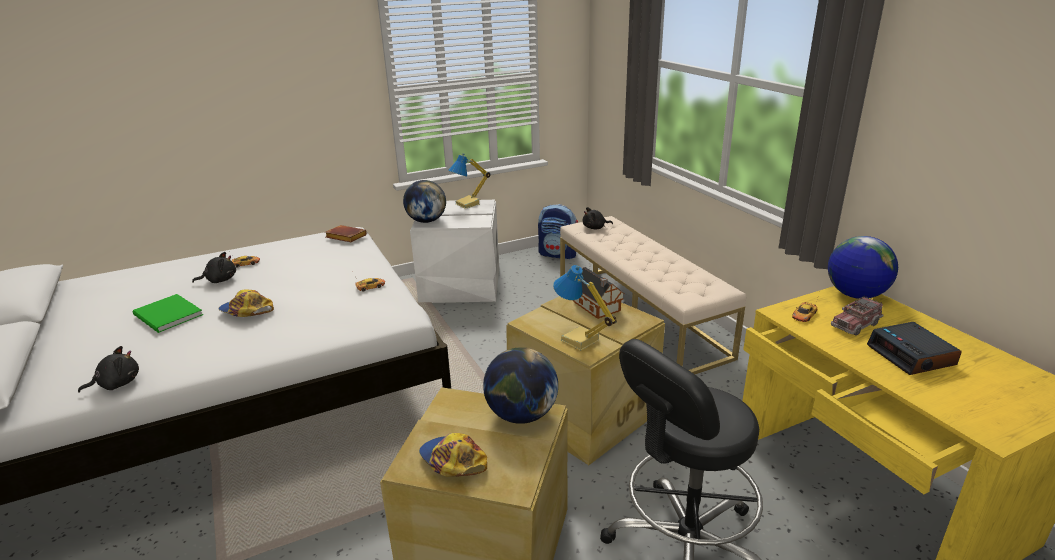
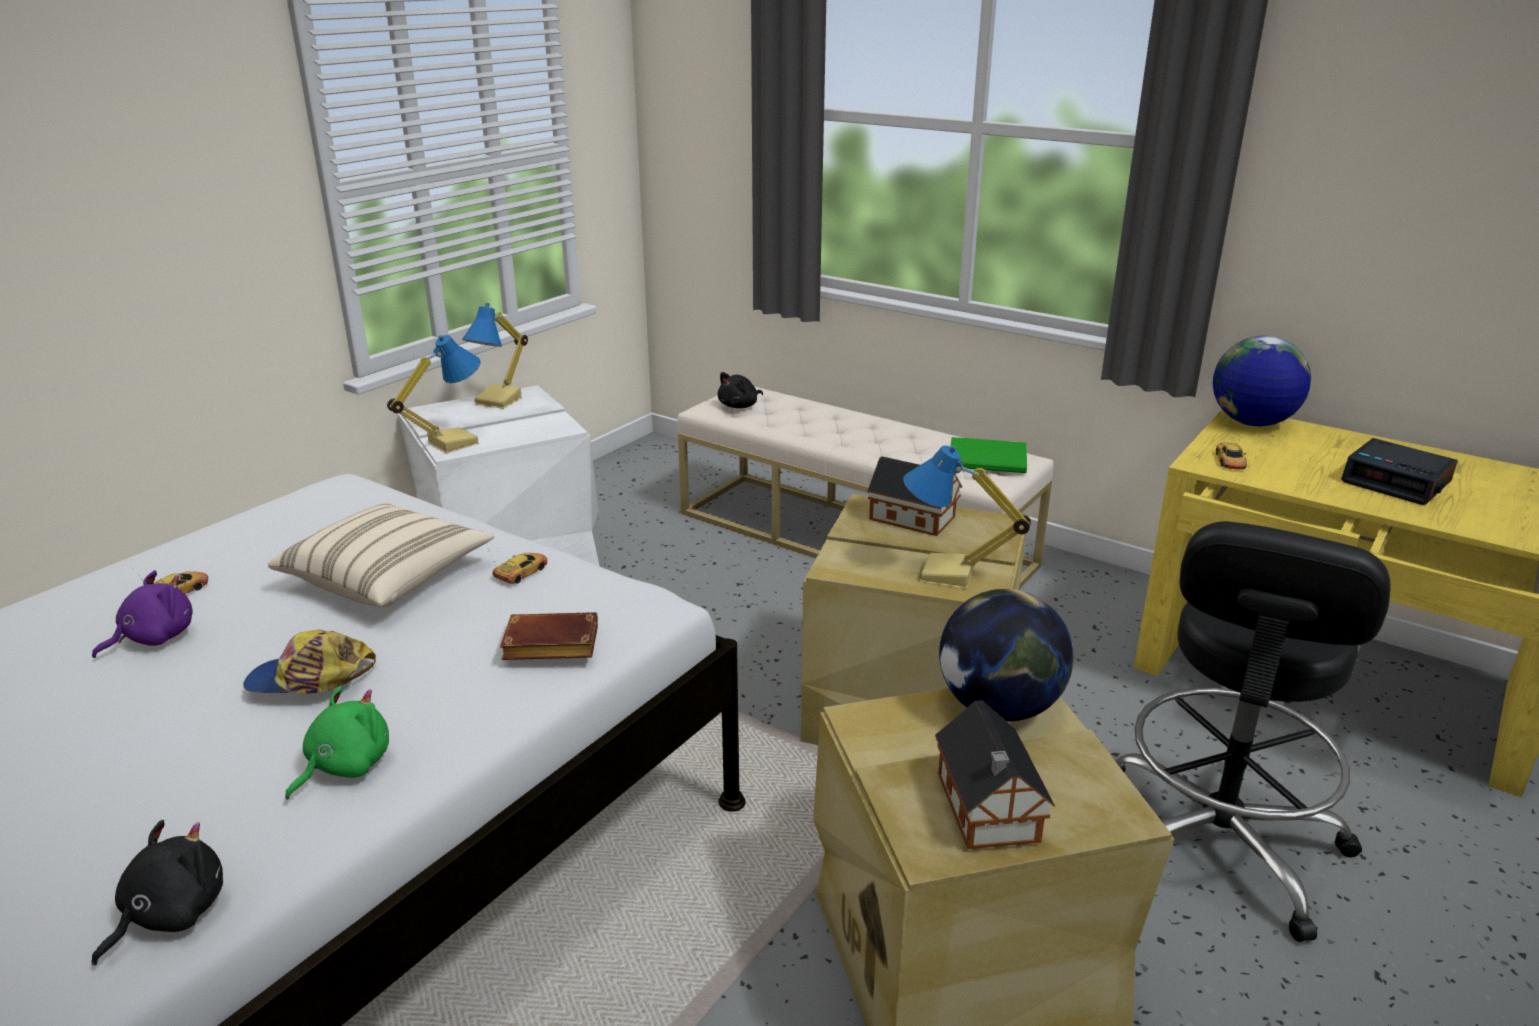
camera: 30 degrees left, 0 degrees up
(167, 316) = (116, 741): green book -> green book (990, 459)
(219, 280) = (154, 638): black plush toy -> purple plush toy
(221, 349) = (344, 766): none -> green plush toy
(320, 276) = (388, 578): none -> beige pillow
(345, 237) = (346, 497): brown book -> brown book (548, 646)
(426, 221) = (451, 442): globe -> table lamp
(452, 460) = (987, 811): cap -> toy house
(558, 254) = (635, 470): backpack -> none
(855, 324) = (1297, 459): toy truck -> none

